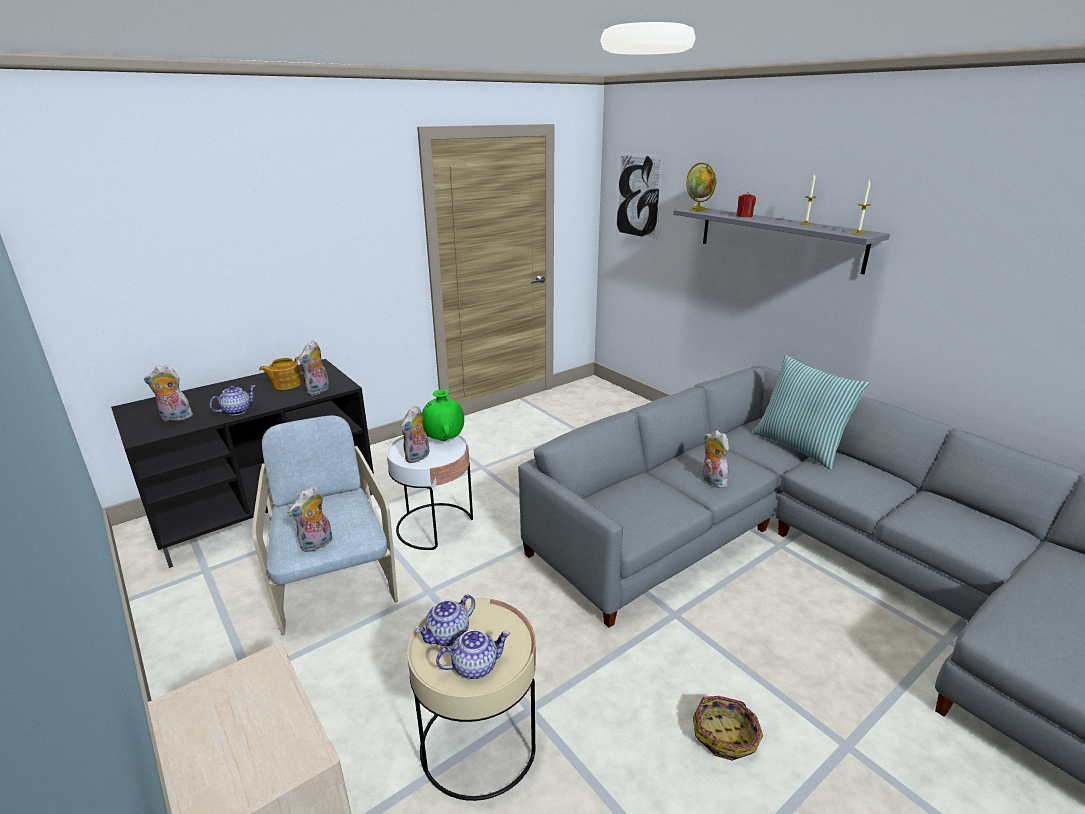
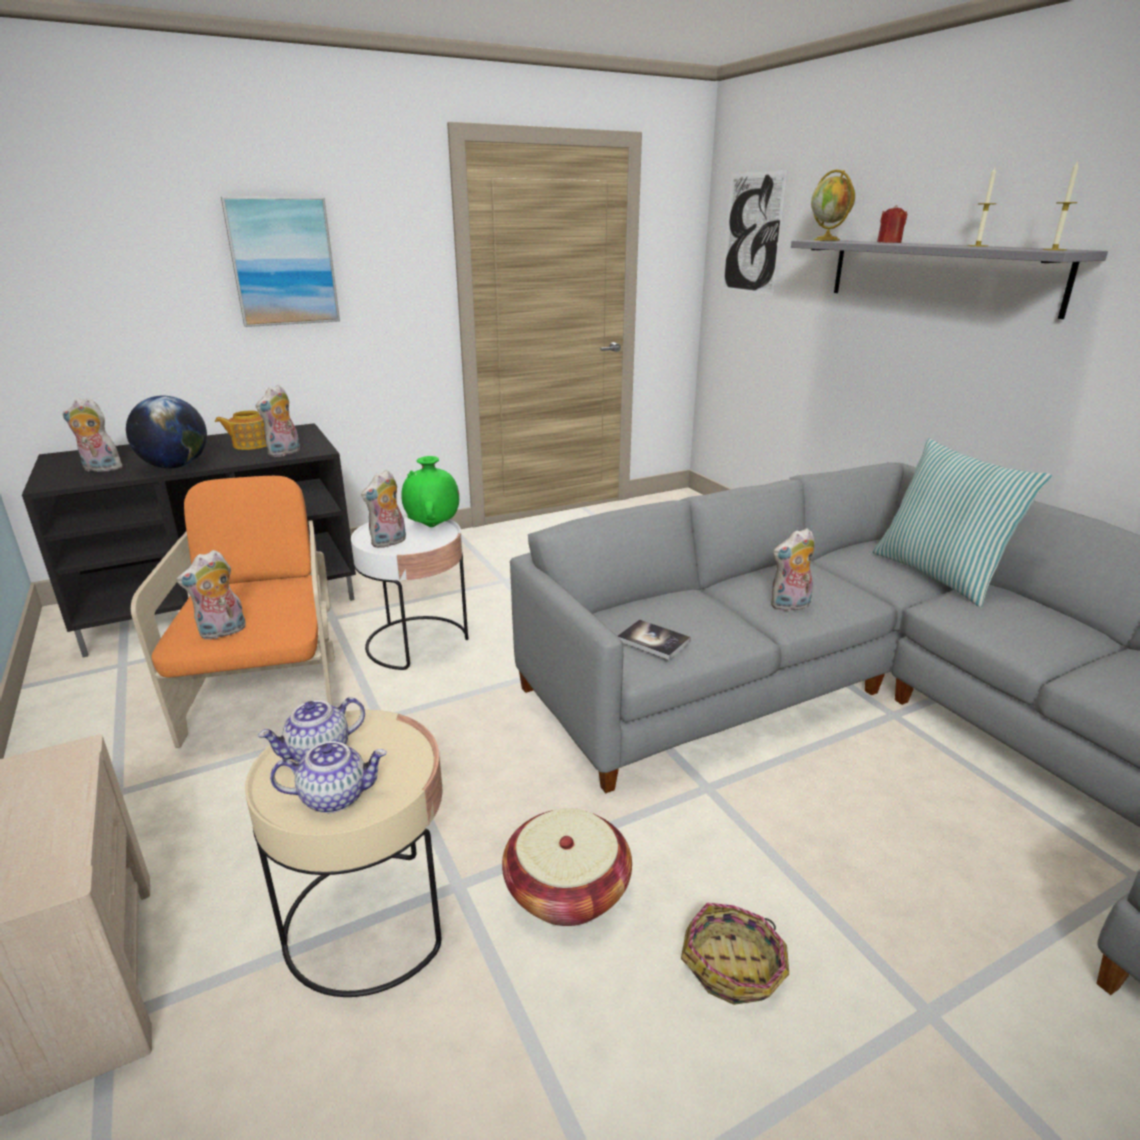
camera: 10 degrees right, 0 degrees up
(237, 411) = (175, 467): teapot -> globe
(298, 239) = (283, 262): none -> picture
(334, 581) = (267, 693): beige armchair -> orange armchair
(605, 701) = (567, 890): none -> basket
(632, 518) = (653, 641): none -> book
(711, 481) = (790, 606): plush toy -> plush toy turned 90 degrees counterclockwise

